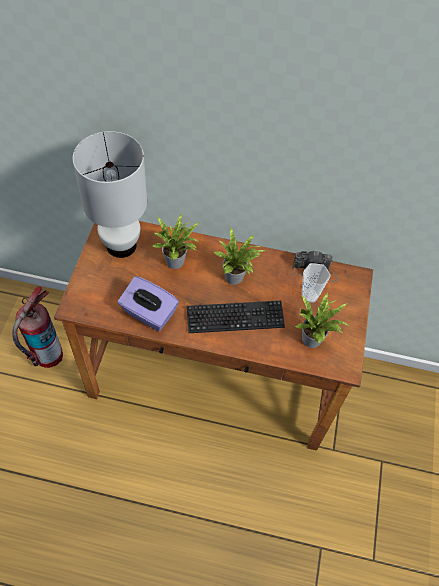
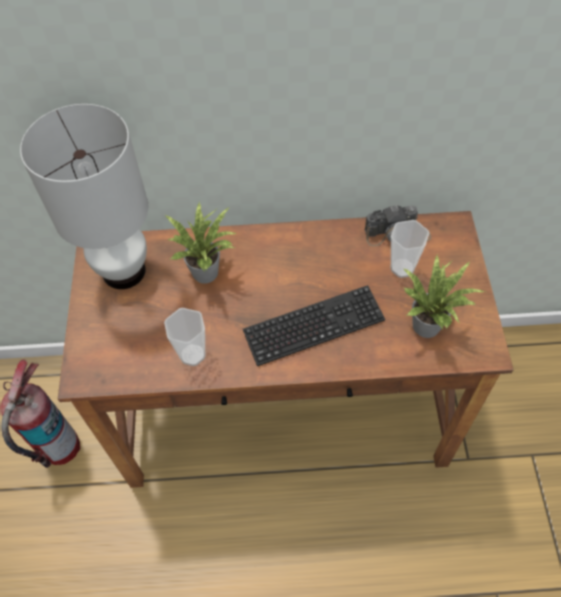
camera: 10 degrees left, 0 degrees up
(149, 313) = (192, 355): purple tissue box -> cup
(236, 278) = (296, 271): potted plant -> none

